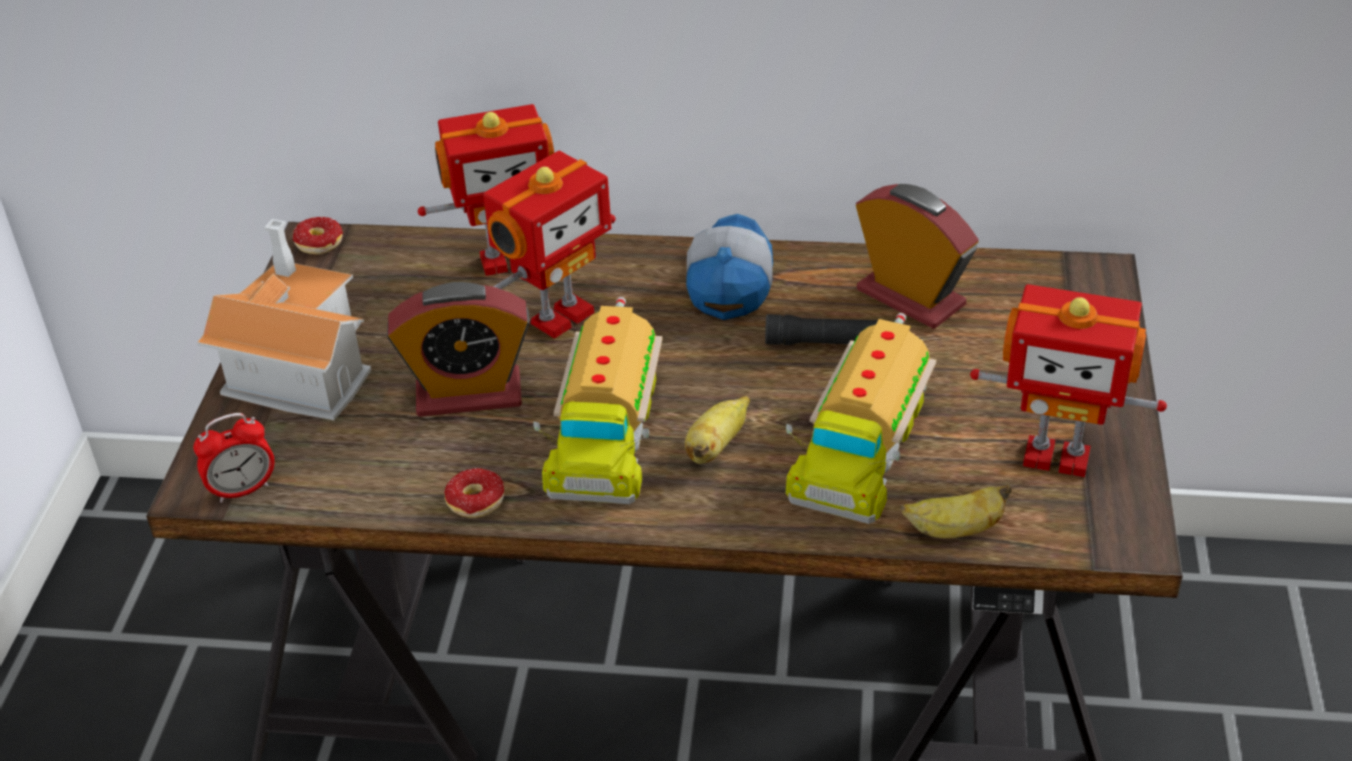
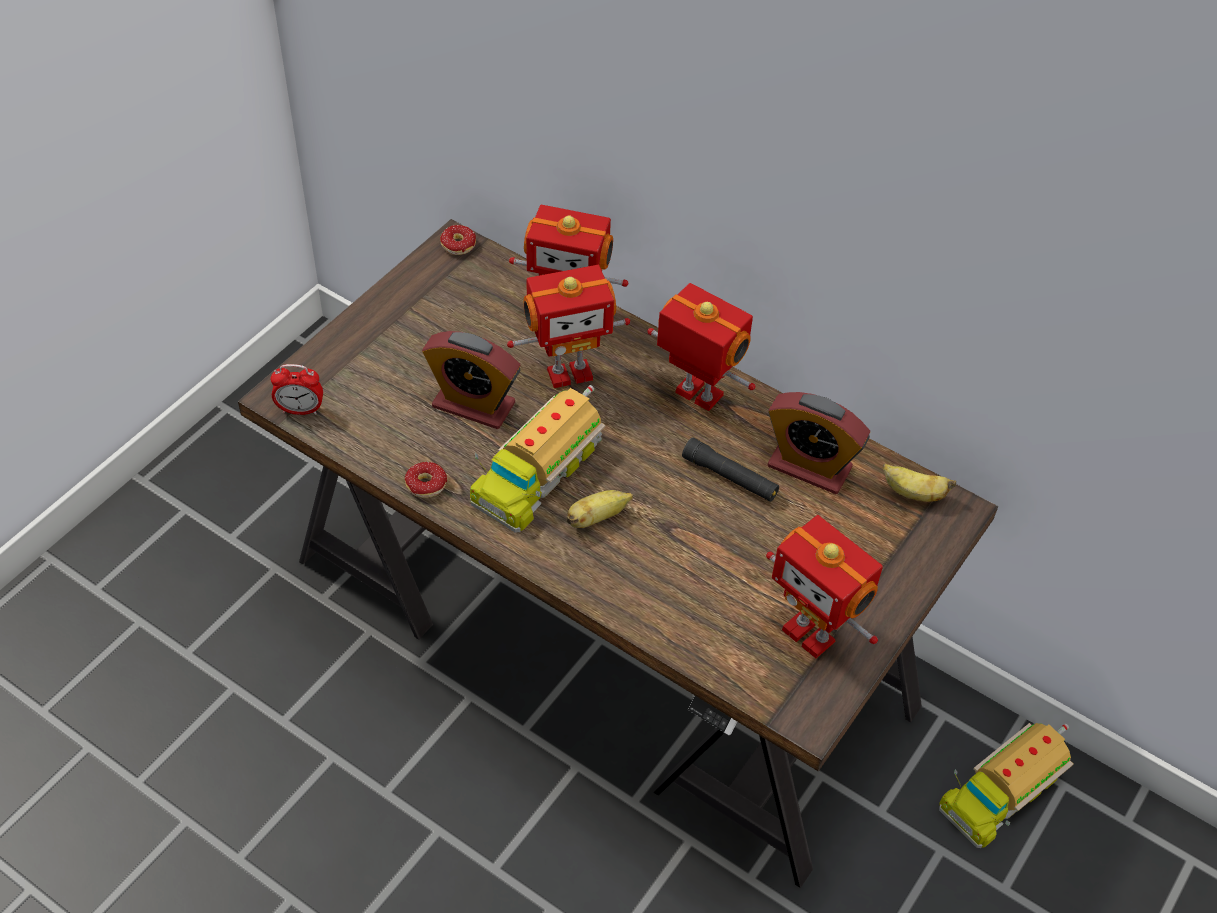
camera: 25 degrees right, 10 degrees up
(297, 363) = (387, 333): toy house -> none
(728, 280) = (697, 396): cap -> toy robot
(859, 443) = (689, 560): toy truck -> toy truck (1002, 789)
(910, 298) = (809, 467): alarm clock -> alarm clock turned 135 degrees clockwise
(954, 530) = (700, 653): banana -> banana (912, 493)

